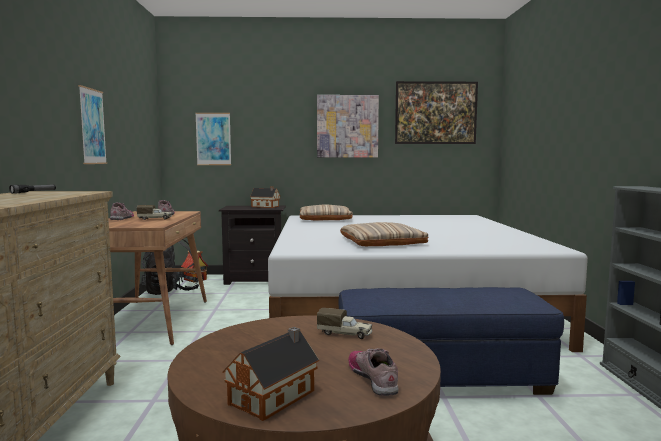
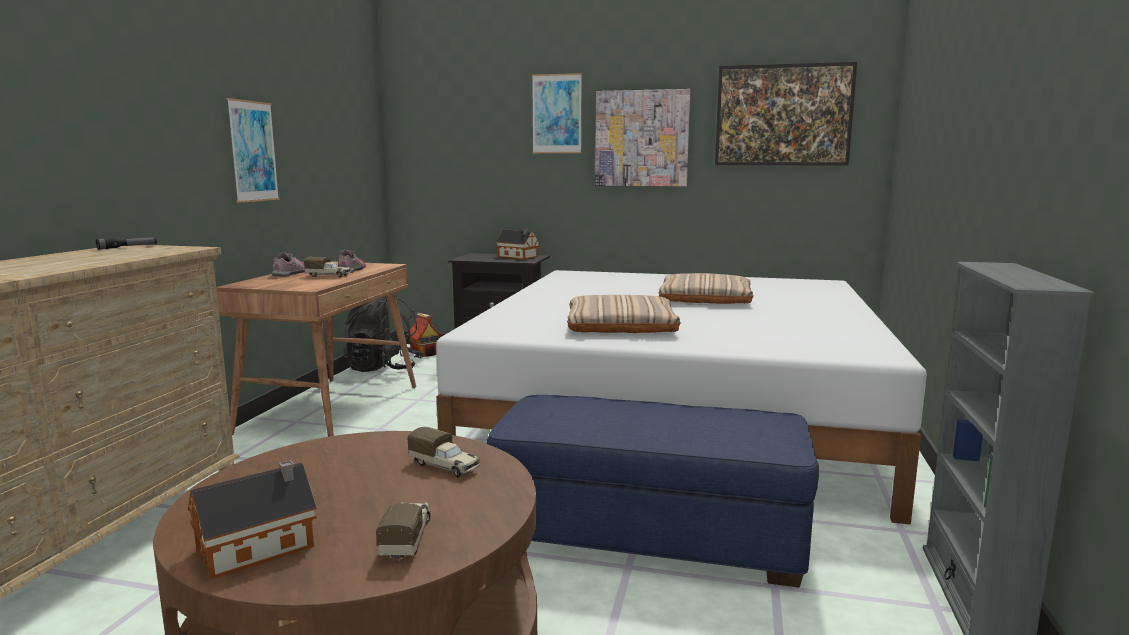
camera: 15 degrees right, 5 degrees up
(213, 139) = (453, 158): picture -> picture (557, 114)
(325, 218) = (596, 277): beige pillow -> beige pillow (705, 298)
(374, 378) = (406, 539): shoe -> toy truck

